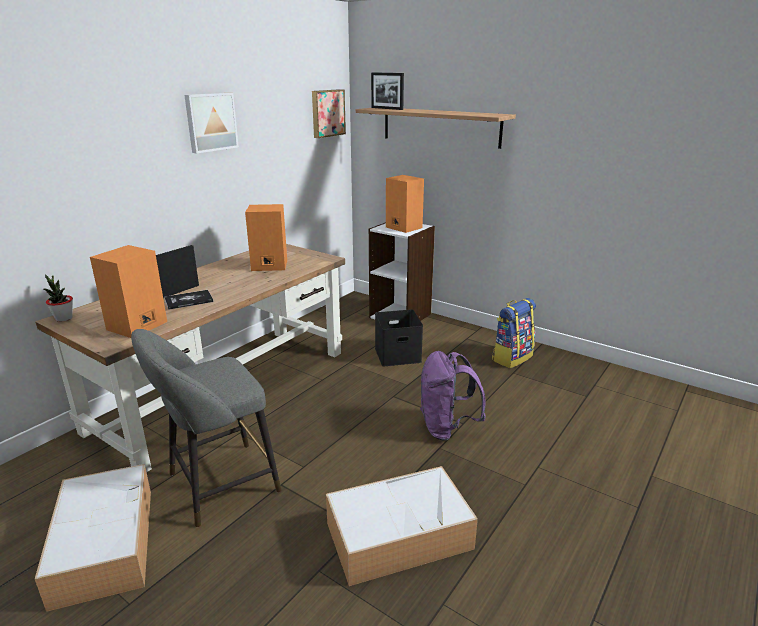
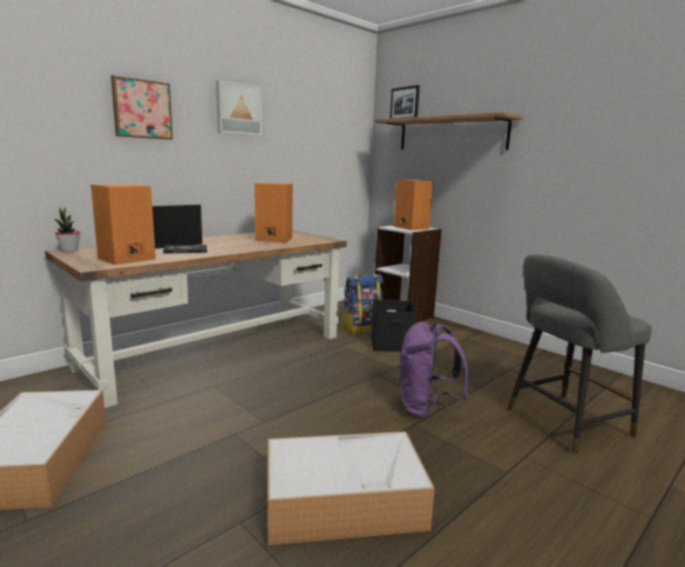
camera: 10 degrees right, 10 degrees down
(217, 485) = (171, 426): grey stool -> grey stool (563, 424)
(327, 113) = (350, 125): picture -> picture (142, 109)
(511, 357) = (510, 358): backpack -> backpack (362, 328)

